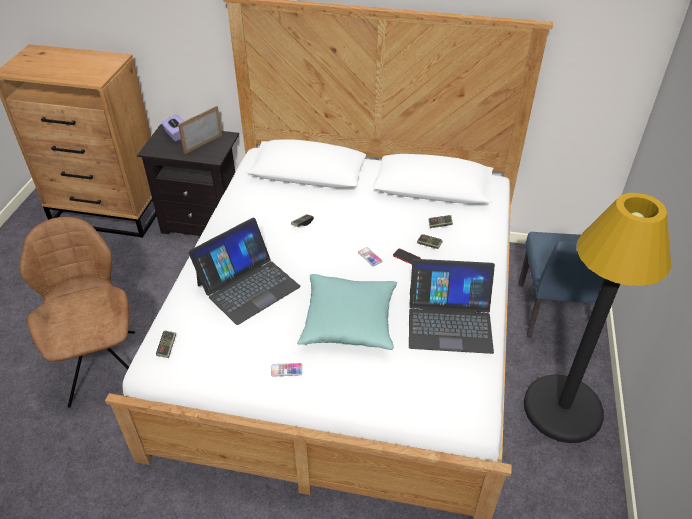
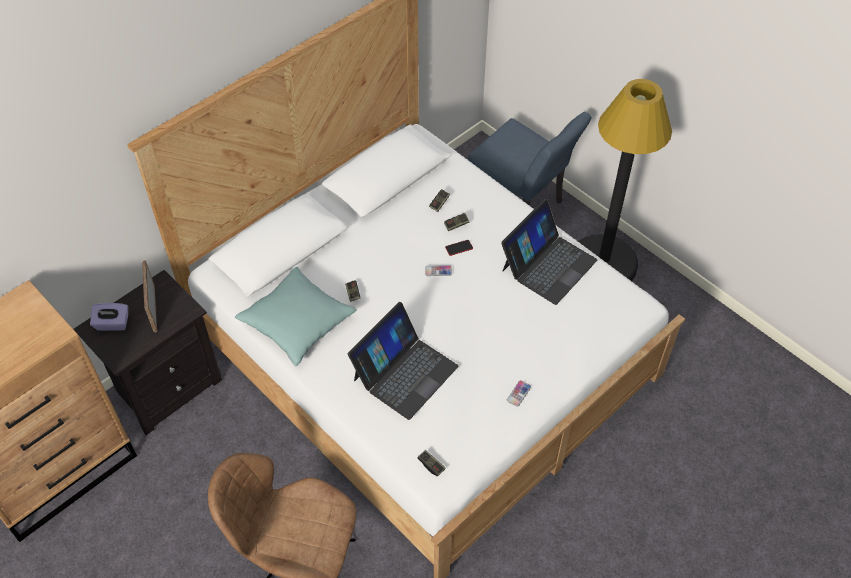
camera: 55 degrees left, 10 degrees up
(248, 285) = (404, 372): laptop -> laptop turned 45 degrees clockwise
(349, 322) = (498, 326): turquoise pillow -> turquoise pillow (297, 323)

